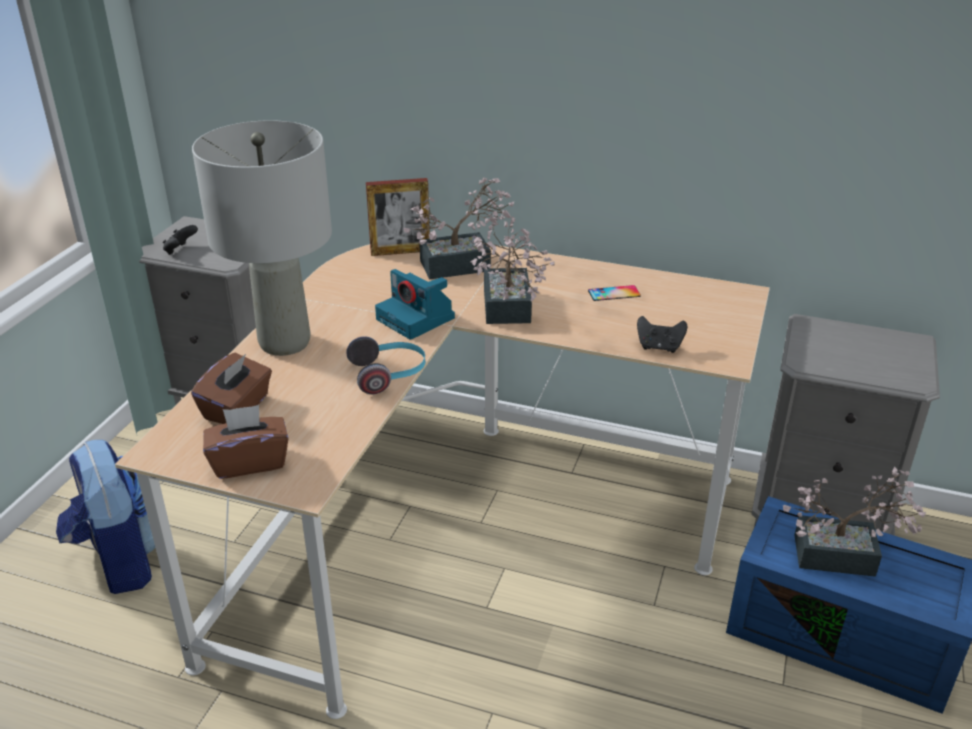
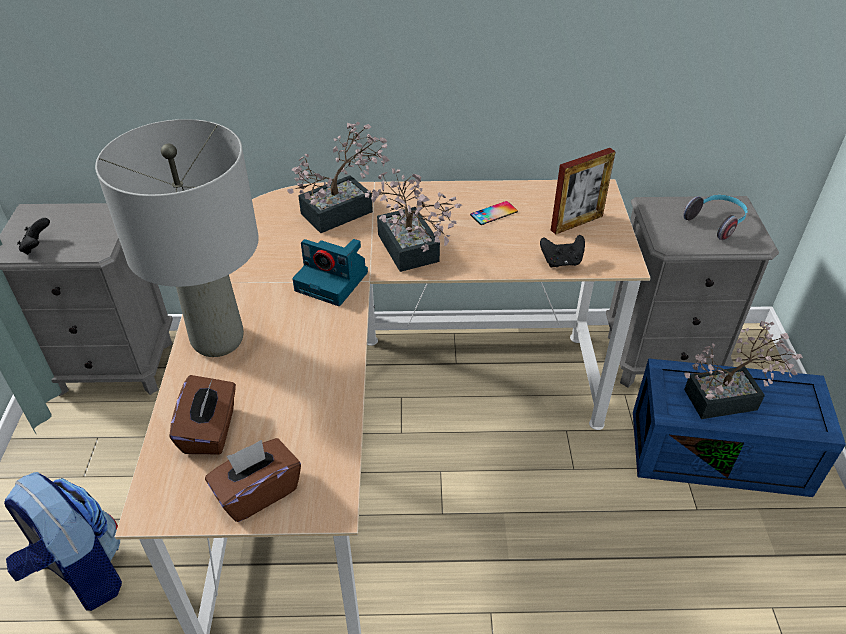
camera: 20 degrees left, 10 degrees up
(389, 375) = (341, 352): headphones -> headphones (716, 222)
(400, 251) = (276, 207): picture frame -> picture frame (576, 223)

